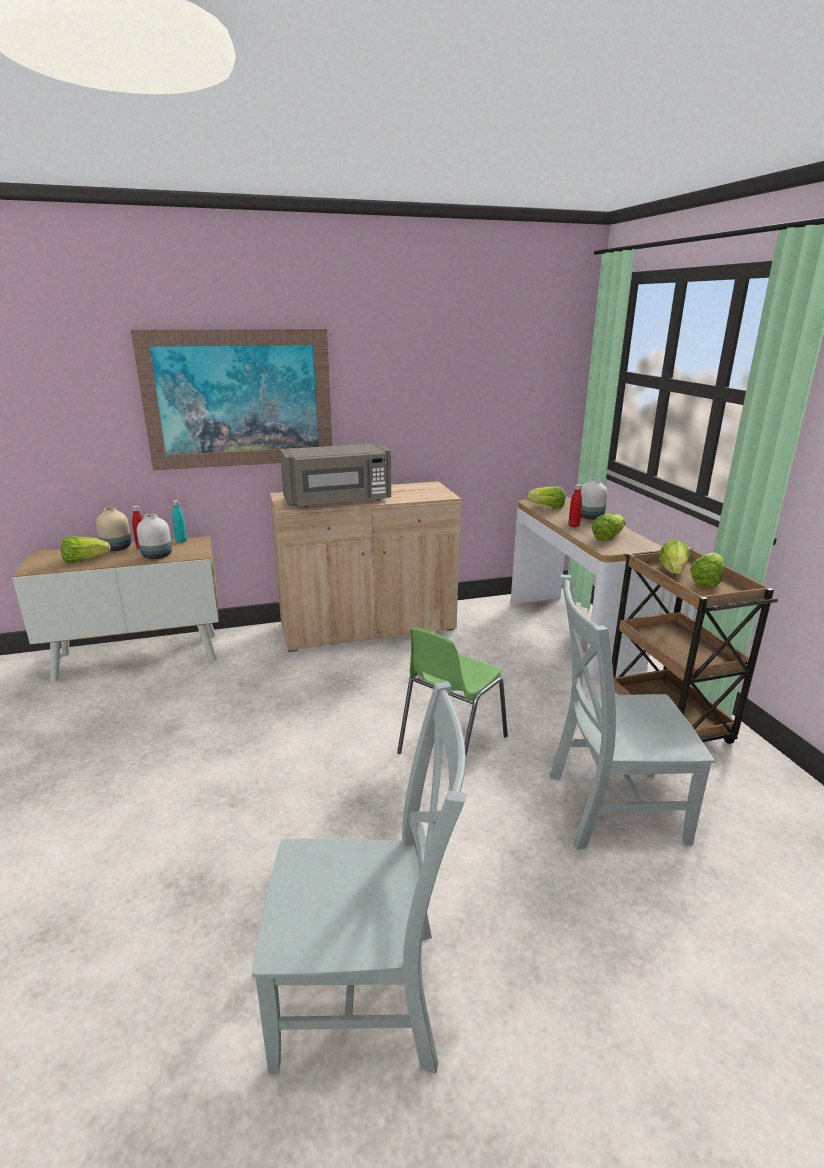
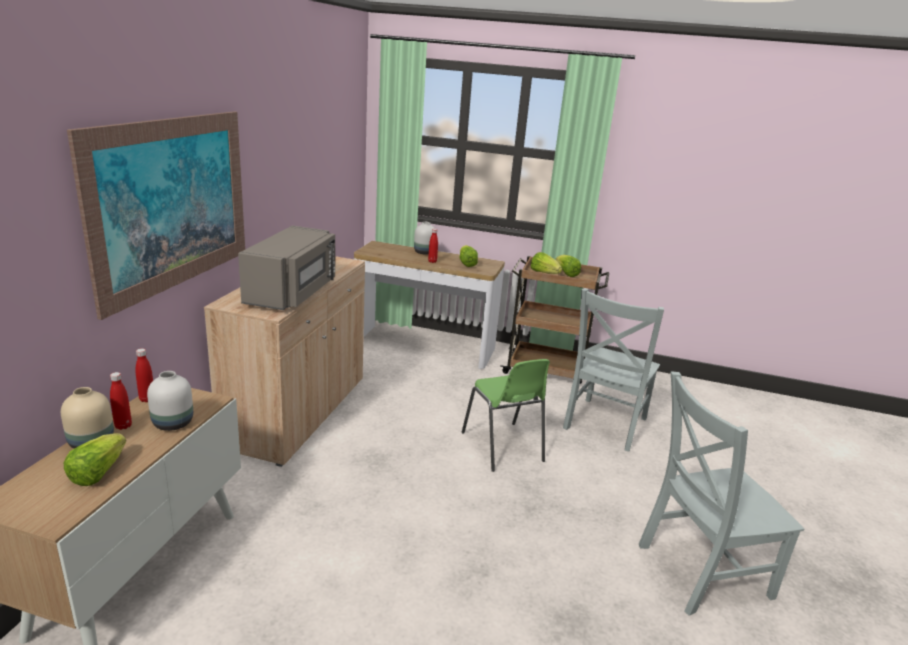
camera: 60 degrees left, 0 degrees up
(181, 541) = (147, 399): turquoise bottle -> red bottle
(366, 997) = (698, 571): grey chair -> grey chair turned 135 degrees counterclockwise
(547, 507) = (385, 252): lettuce -> none

